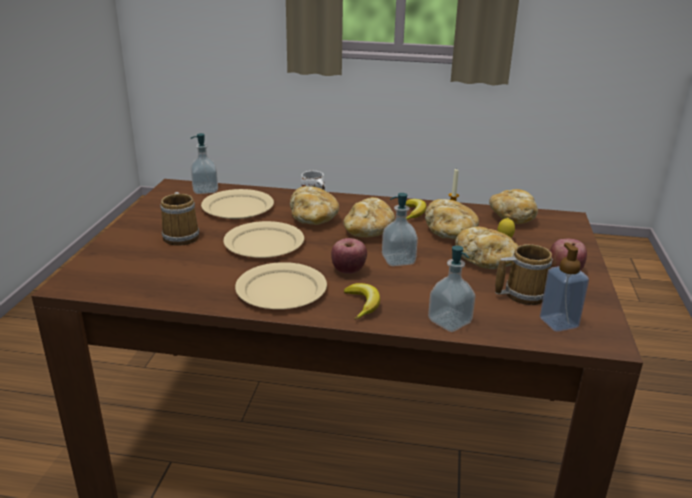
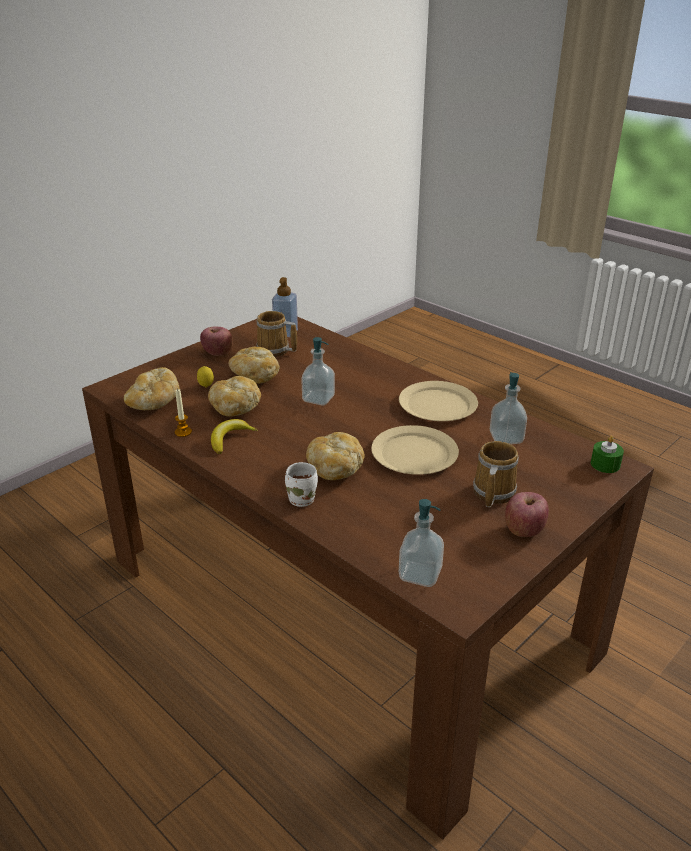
camera: 145 degrees left, 5 degrees up
(83, 283) = (605, 464): none -> green candle
(238, 207) = (401, 518): beige plate -> none
(348, 271) = (369, 403): apple -> apple (524, 530)
(362, 304) = (390, 377): banana -> none
(368, 232) = (304, 433): bread -> none
(449, 322) = (348, 351): soap dispenser -> soap dispenser (506, 438)

